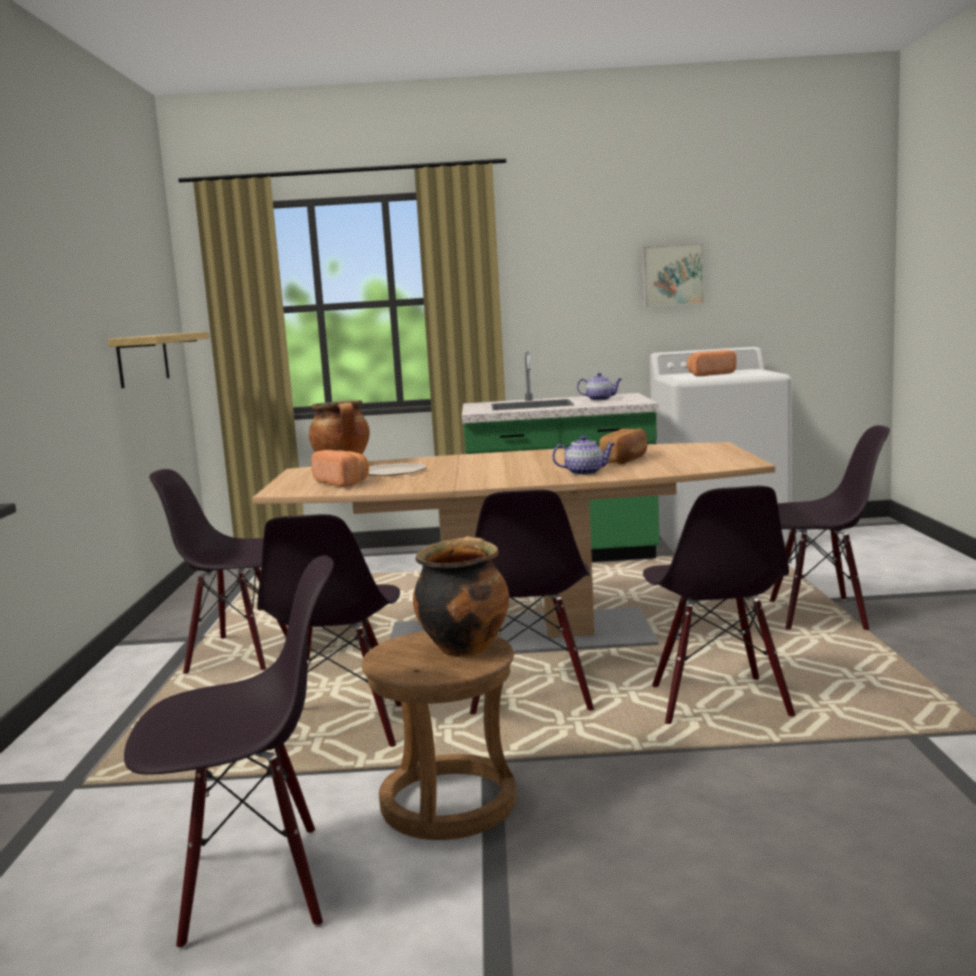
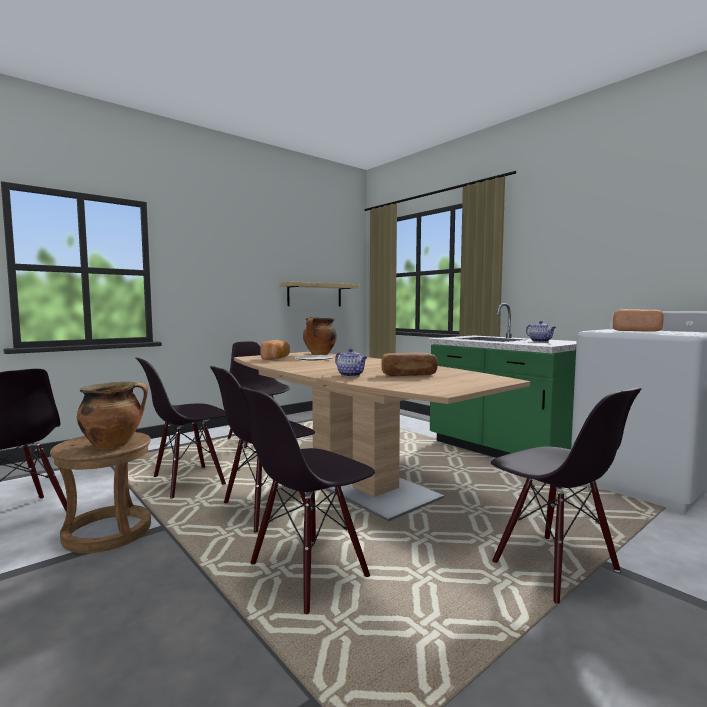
camera: 50 degrees right, 5 degrees down
(672, 275) = (647, 246): picture -> none

